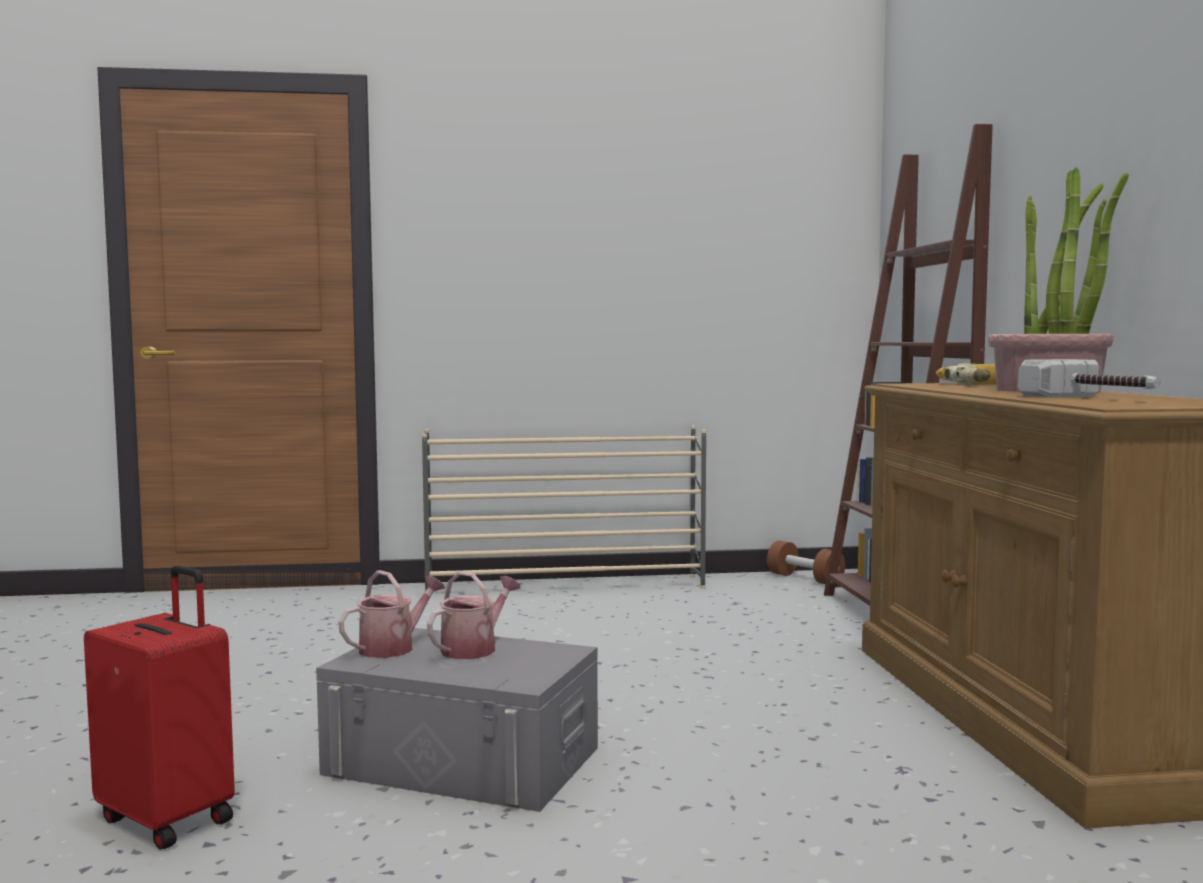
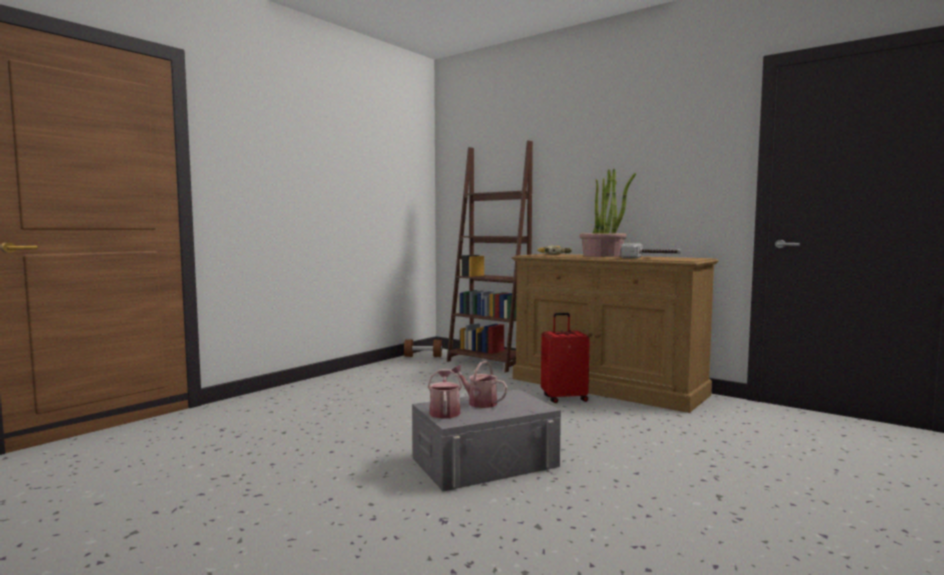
camera: 45 degrees left, 0 degrees up
(169, 818) = (429, 536): red suitcase -> red suitcase (564, 398)
(474, 648) = (479, 402): watering can -> watering can turned 45 degrees counterclockwise
(566, 587) = (323, 382): beige shoe rack -> none

